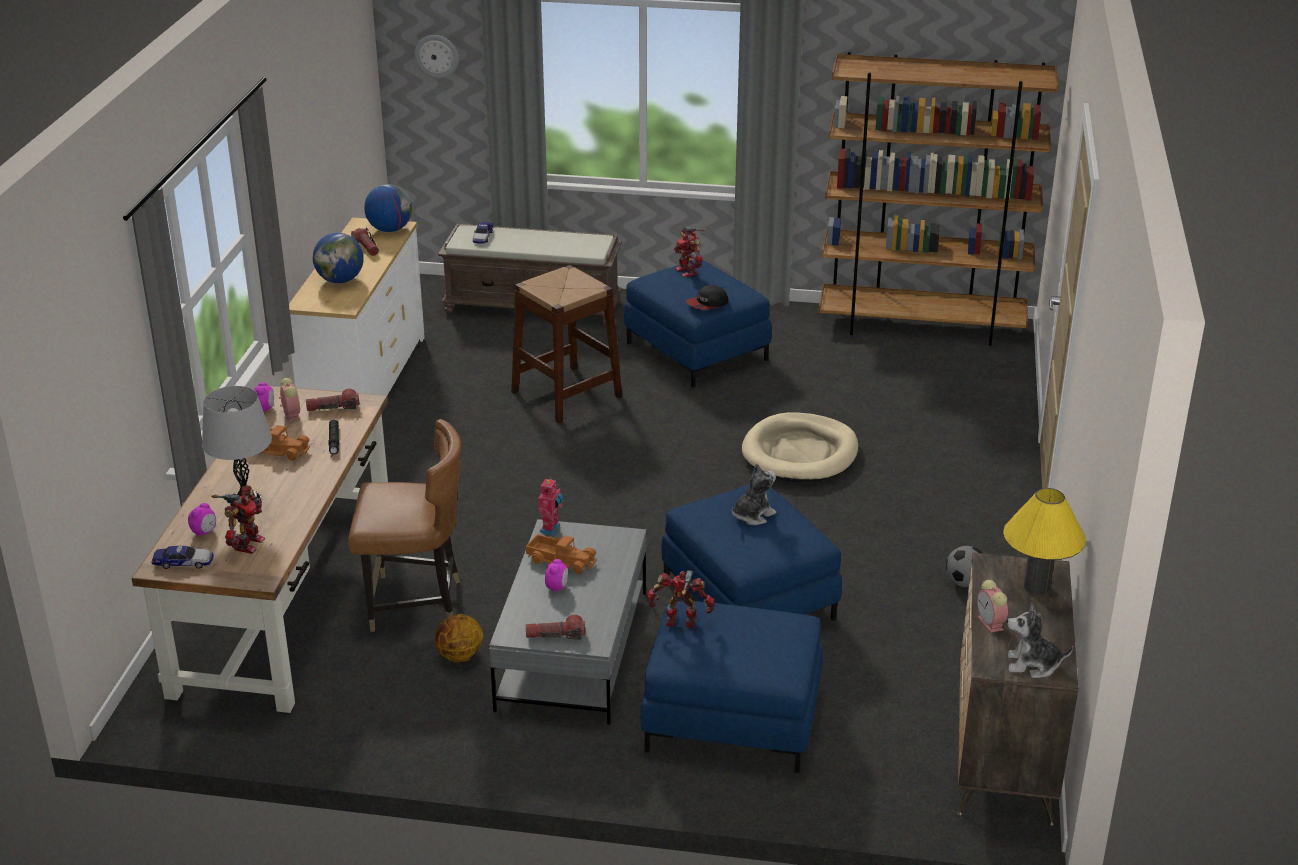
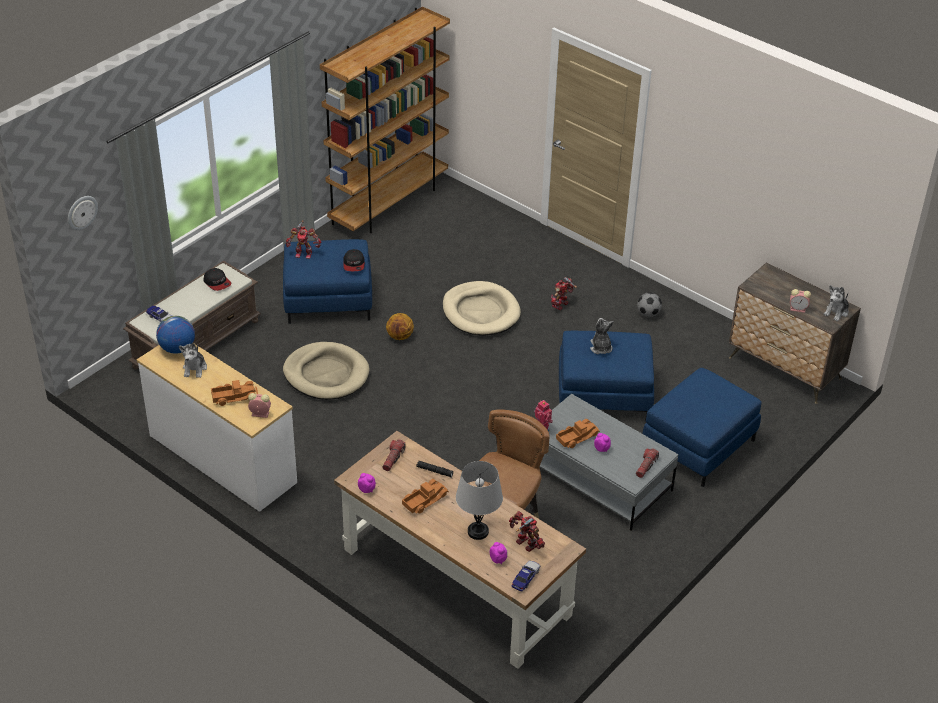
camera: 60 degrees left, 10 degrees up
(291, 414) = (385, 480): alarm clock -> alarm clock (259, 414)
(340, 280) = (234, 396): globe -> toy truck
(366, 247) = (195, 368): flashlight -> plush toy
(459, 656) = (570, 526): basketball -> basketball (400, 336)
(566, 394) = (326, 374): brown stool -> beige dog bed
(575, 243) = (217, 282): none -> cap
(681, 622) = (678, 414): toy robot -> toy robot (561, 305)
(1036, 587) = (779, 281): yellow table lamp -> none

